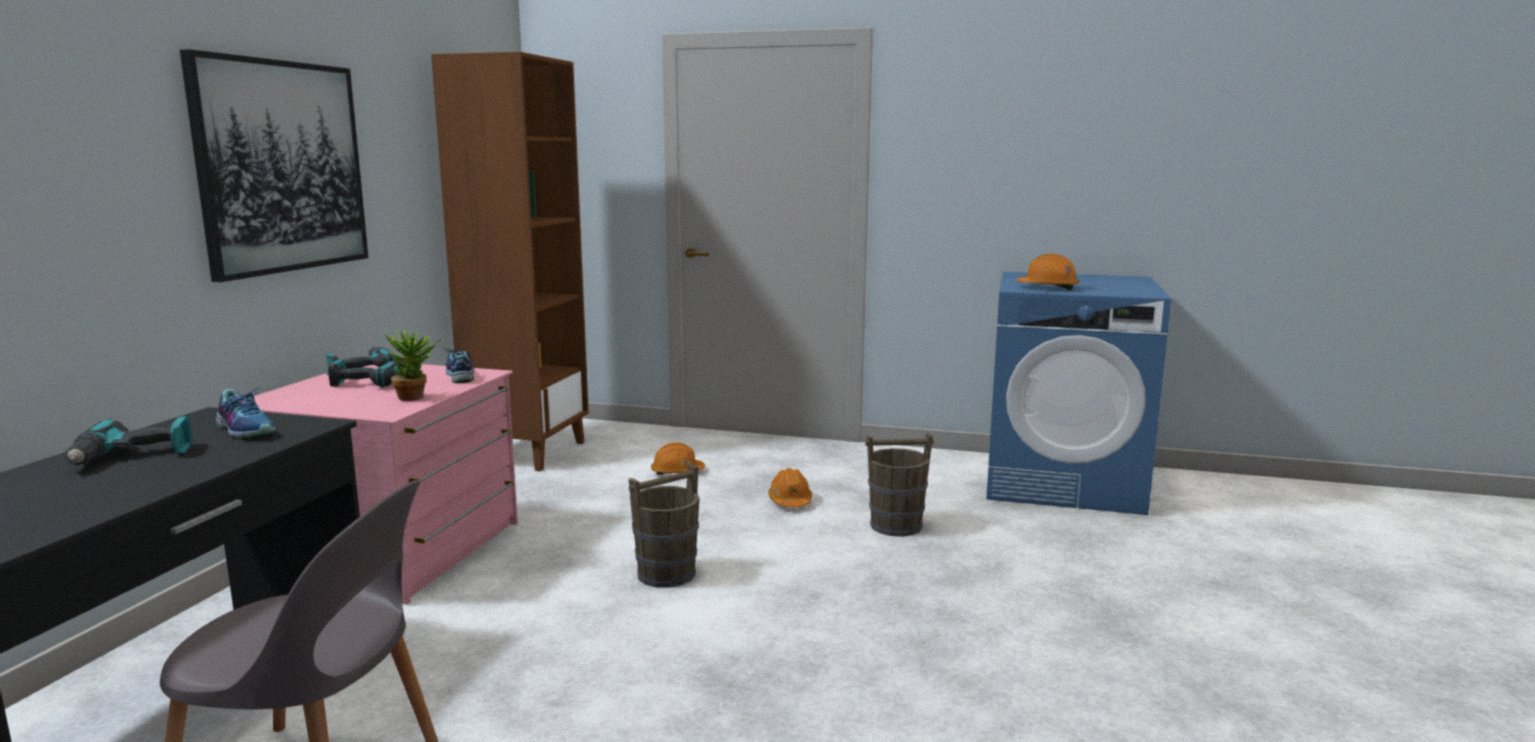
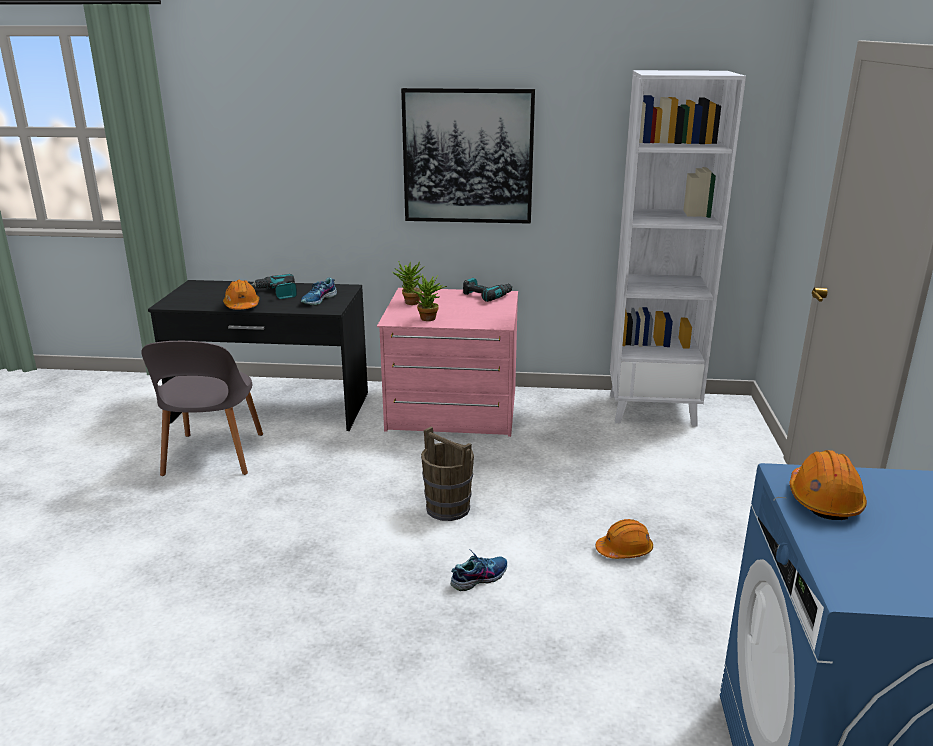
camera: 80 degrees right, 10 degrees up
(322, 402) = (410, 303): none -> potted plant
(371, 382) = (460, 303): power drill -> none
(459, 376) = (487, 319): shoe -> shoe (479, 577)
(528, 452) = (652, 409): brown bookcase -> white bookcase
(677, 472) = (658, 481): orange hard hat -> orange hard hat (242, 306)
(896, 526) = (597, 623): brown bucket -> none

